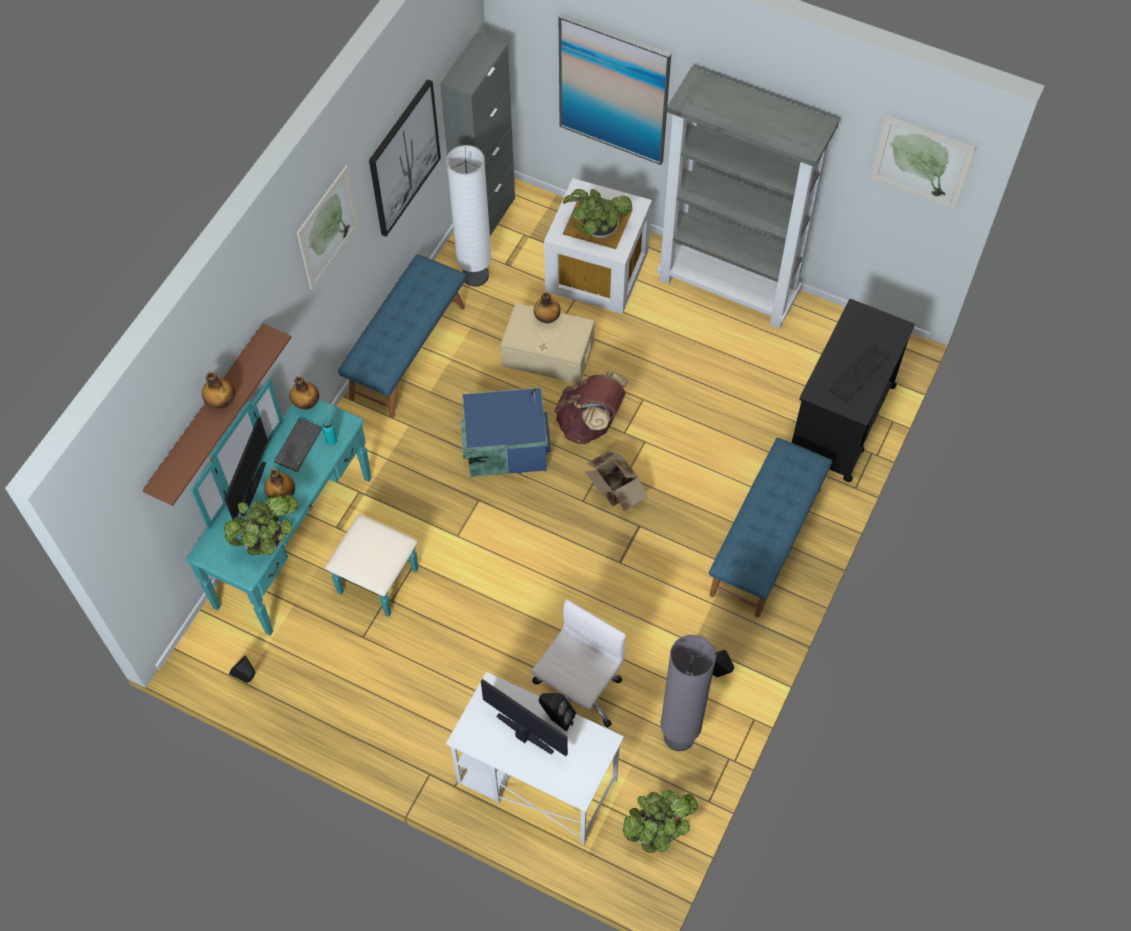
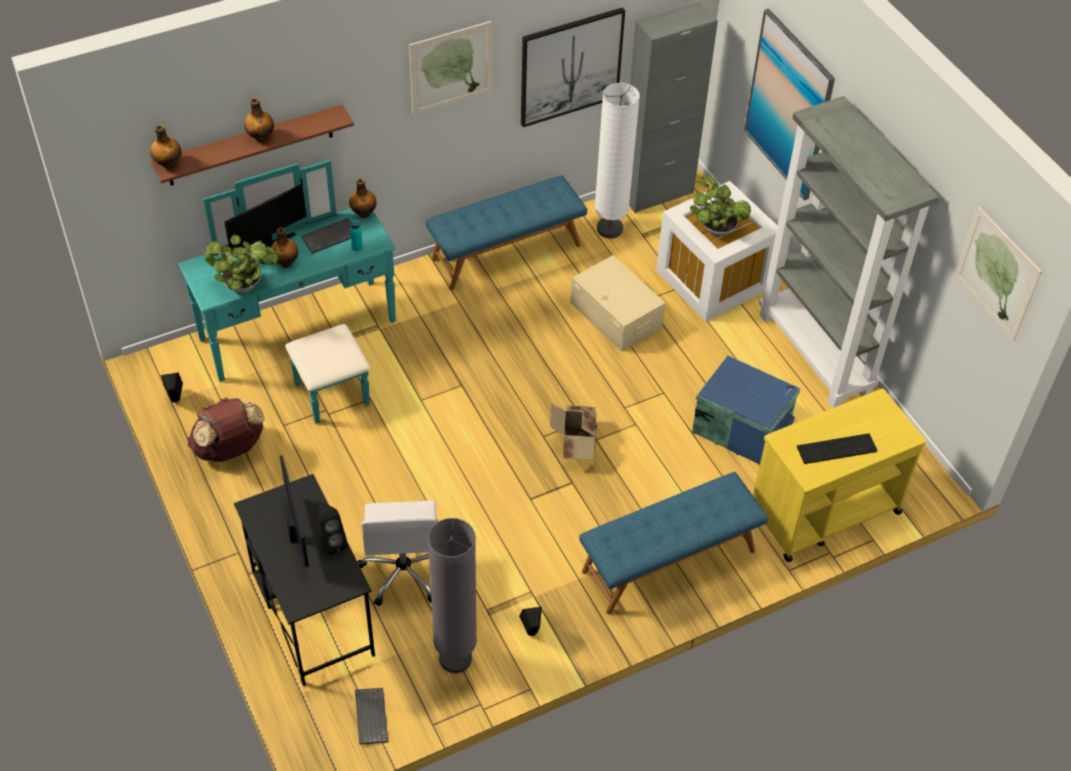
camera: 35 degrees right, 10 degrees down
(505, 445) = (519, 359): blue storage box -> blue storage box (741, 426)
(536, 781) = (312, 612): white desk -> black desk
(547, 318) = (627, 280): bottle -> bottle (168, 164)
(577, 694) = (404, 572): white office chair -> white office chair turned 105 degrees clockwise
(590, 424) = (602, 385): brown backpack -> brown backpack (230, 449)
(656, 830) = (370, 716): potted plant -> keyboard
(841, 422) = (823, 511): black cart -> yellow cart

